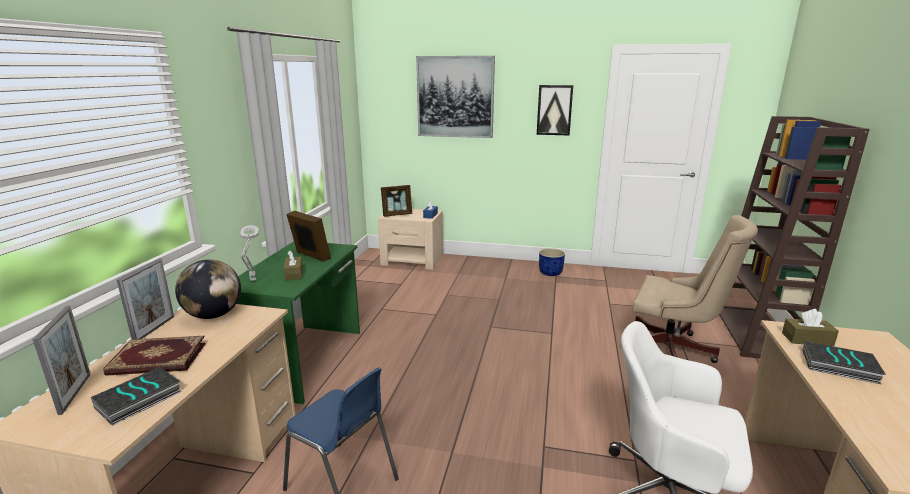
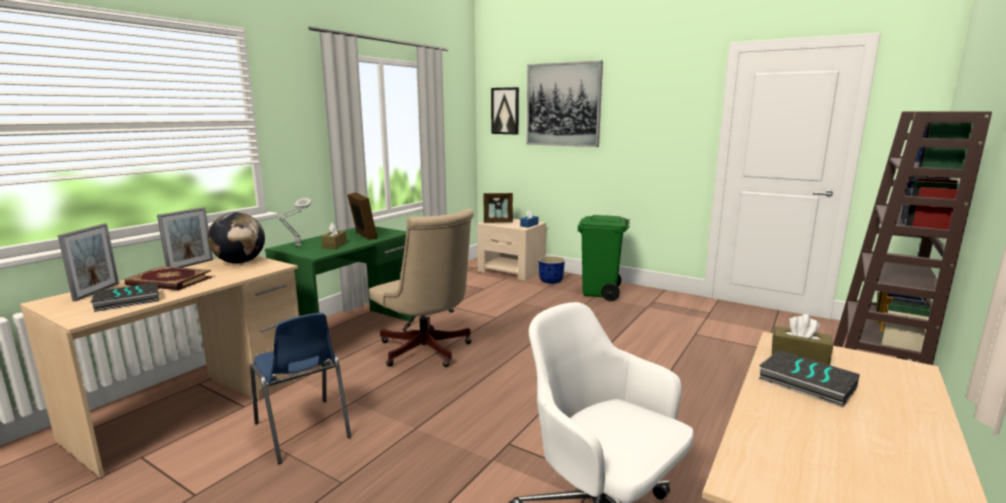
camera: 20 degrees right, 5 degrees down
(508, 273) = (600, 293): none -> green trash can
(550, 273) = (649, 298): blue planter -> blue planter (551, 281)
(554, 110) = (664, 117): picture -> picture (505, 111)
(673, 351) = (737, 389): beige office chair -> beige office chair (427, 352)

